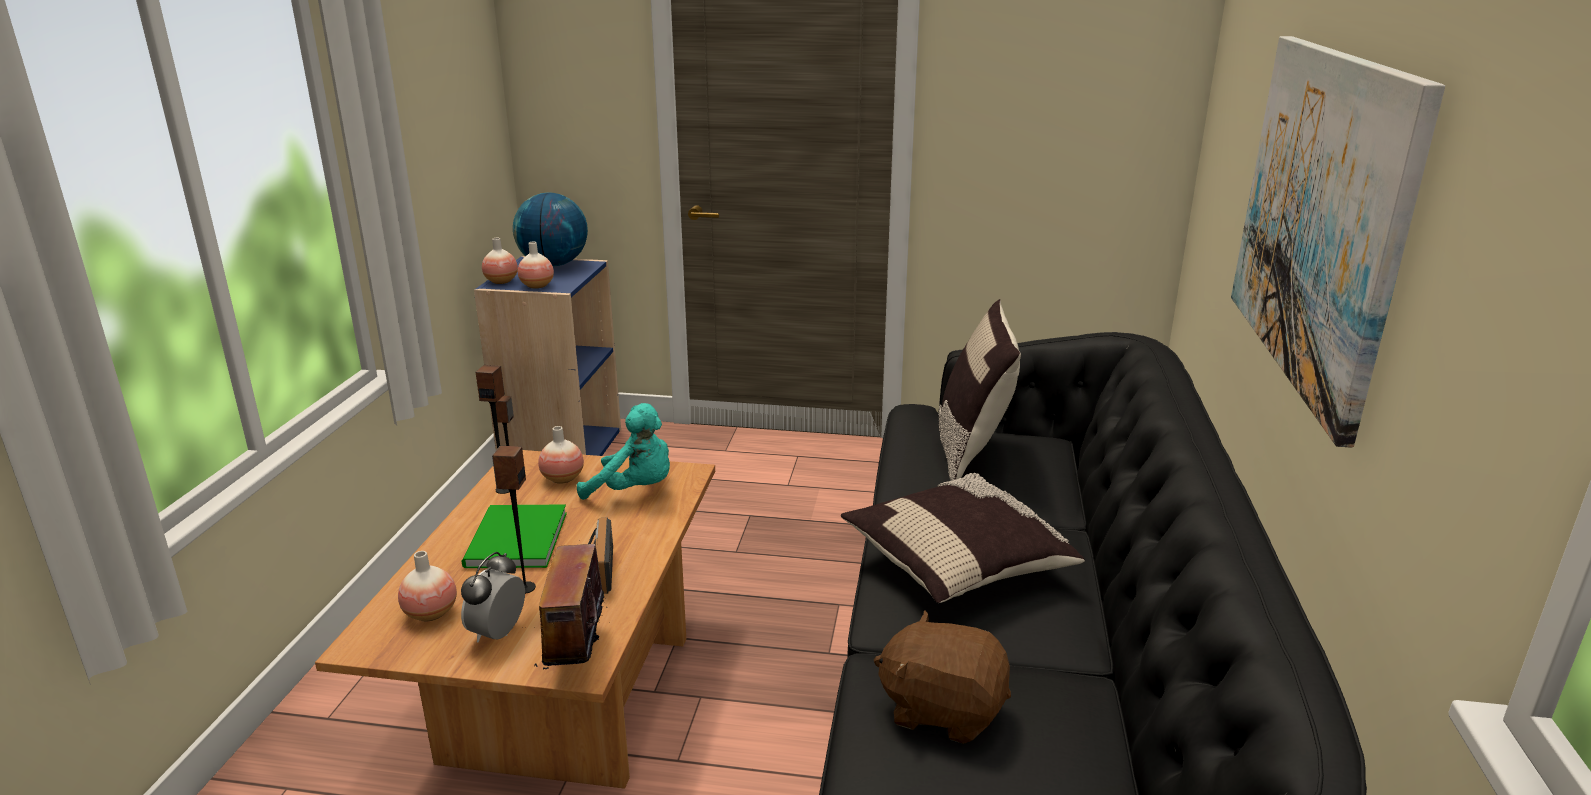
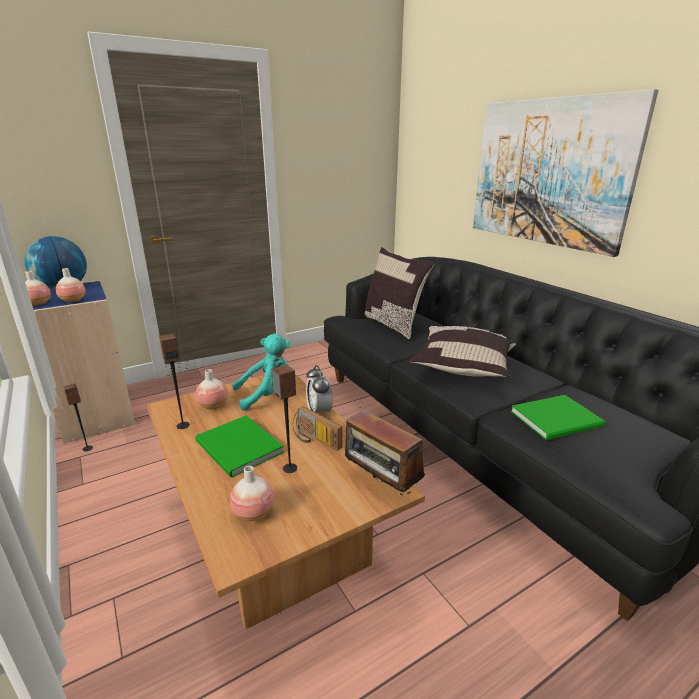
camera: 40 degrees left, 0 degrees up
(498, 633) = (316, 499): alarm clock -> alarm clock (319, 412)
(942, 709) = (559, 419): brown plush toy -> green book

